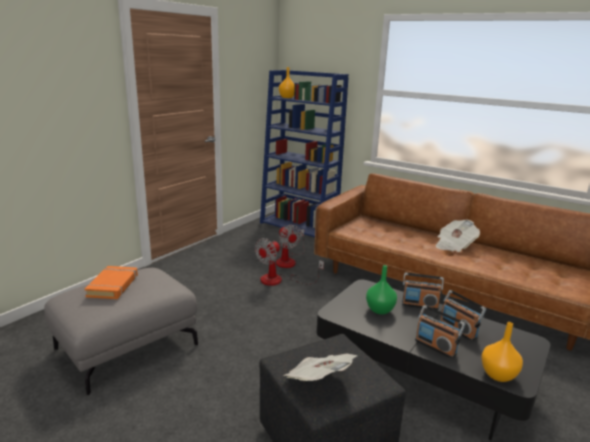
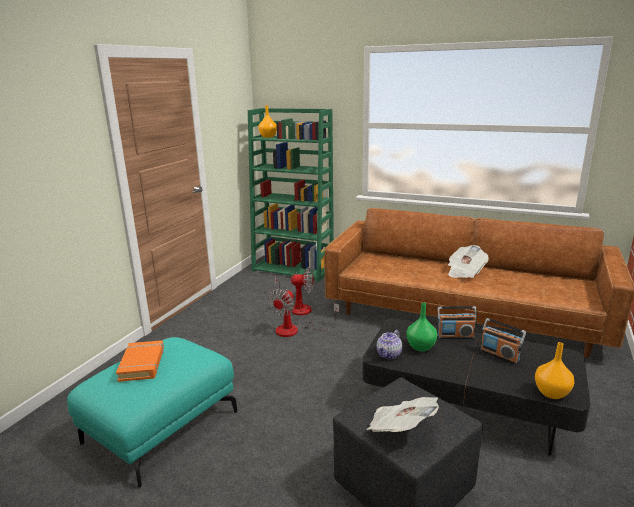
camera: 10 degrees left, 0 degrees up
(127, 346) = (161, 426): grey ottoman -> turquoise ottoman
(288, 260) = (297, 307): fan -> fan turned 45 degrees counterclockwise
(299, 226) = (294, 269): blue bookcase -> green bookcase
(345, 312) = (389, 355): none -> teapot
(435, 347) = (486, 375): radio -> none

